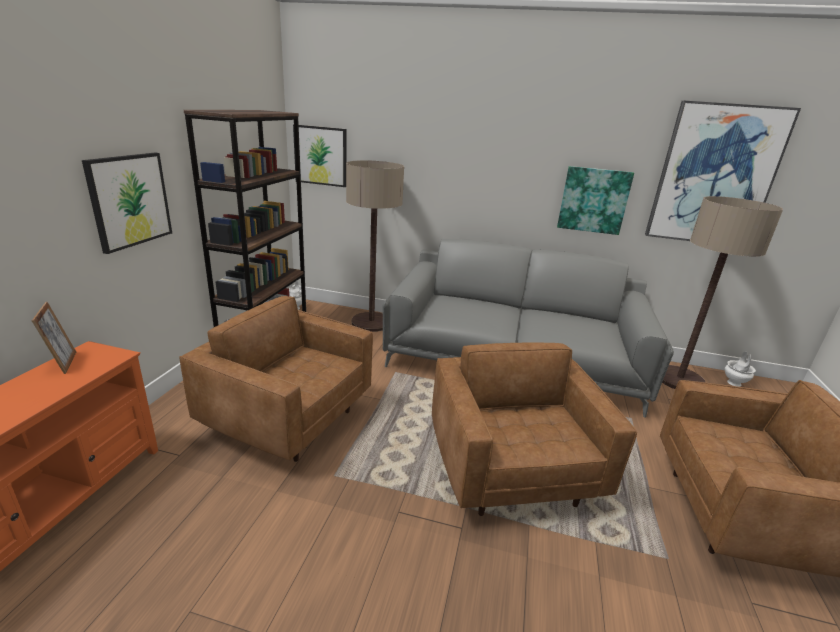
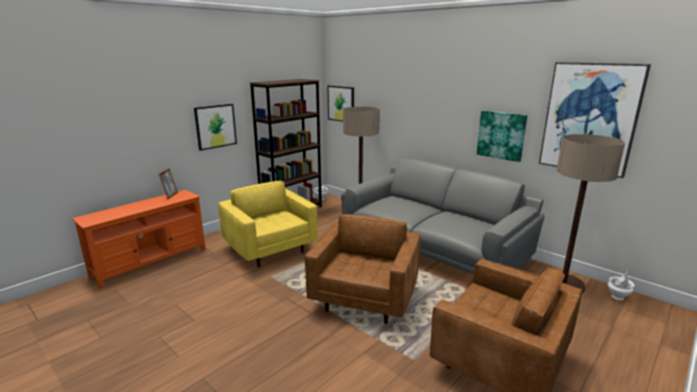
camera: 30 degrees right, 5 degrees down
(288, 420) = (270, 250): brown armchair -> yellow armchair

